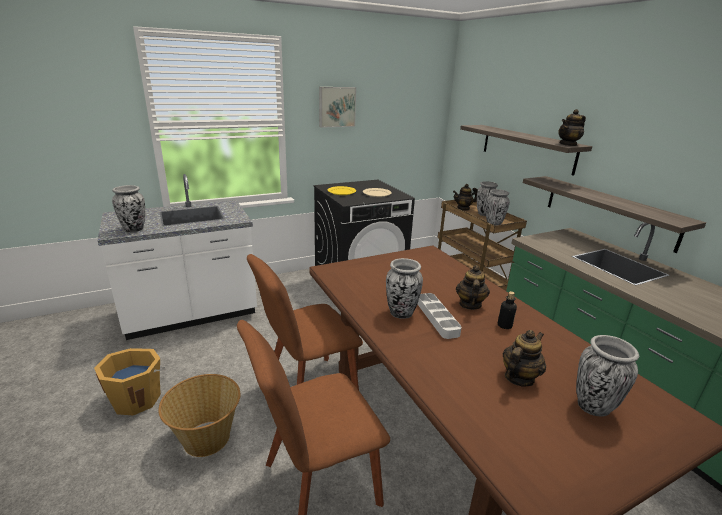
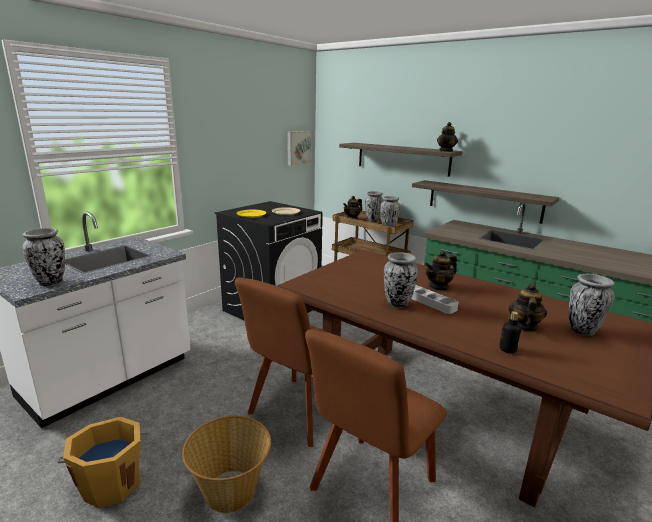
camera: 25 degrees left, 5 degrees down
(336, 107) = (224, 131): picture -> picture (298, 147)
(469, 304) = (439, 286): teapot -> teapot turned 105 degrees counterclockwise
(504, 325) = (477, 295): bottle -> bottle (507, 350)

